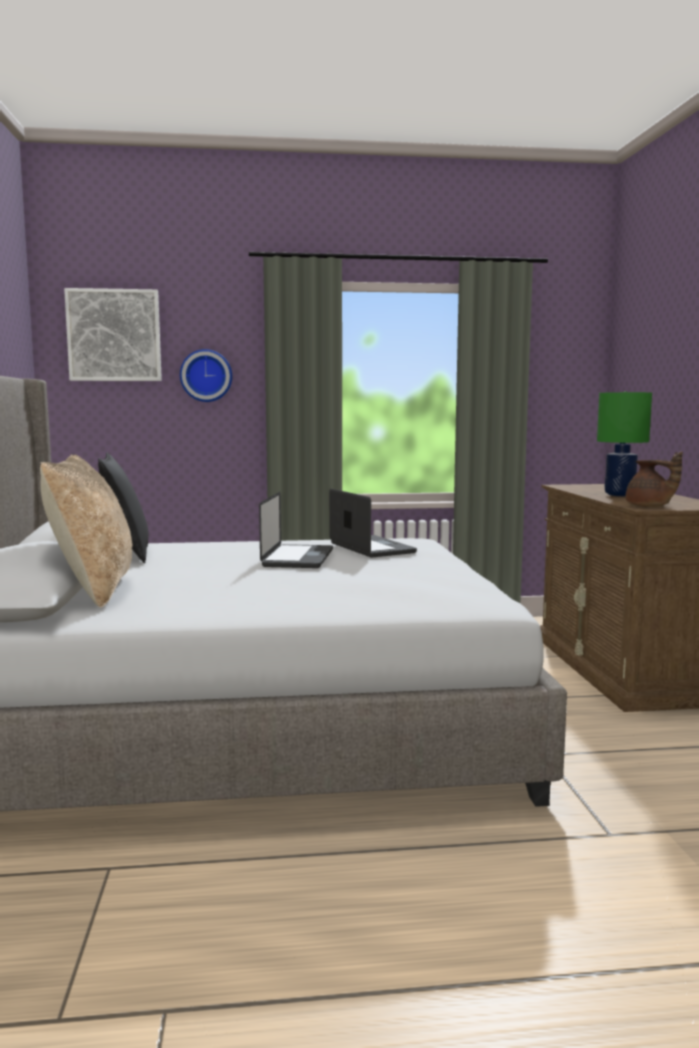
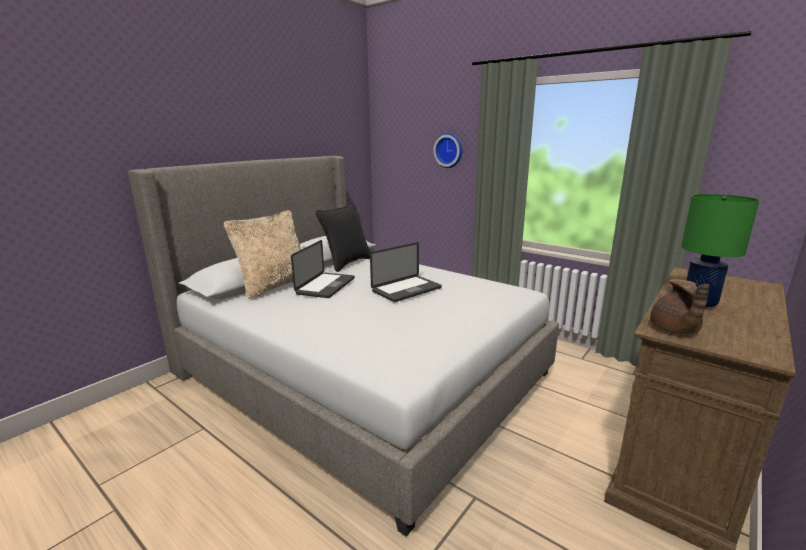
camera: 45 degrees right, 10 degrees up
(114, 335) = (404, 124): picture -> none
(371, 548) = (469, 293): laptop -> laptop (326, 286)

